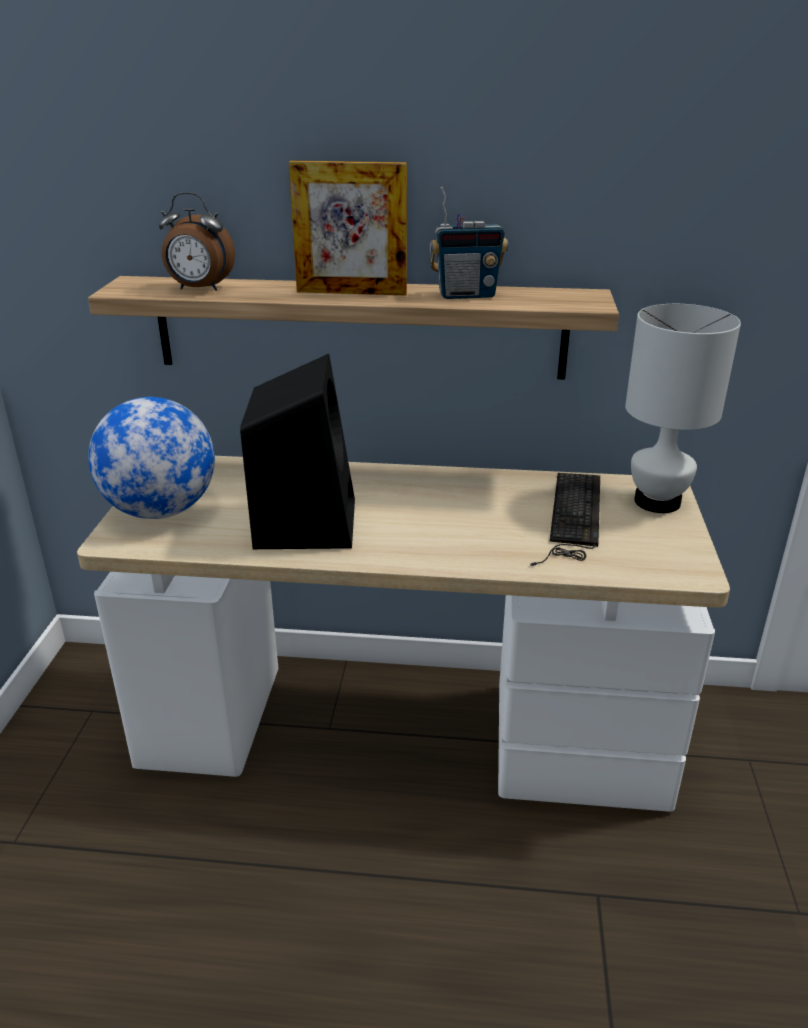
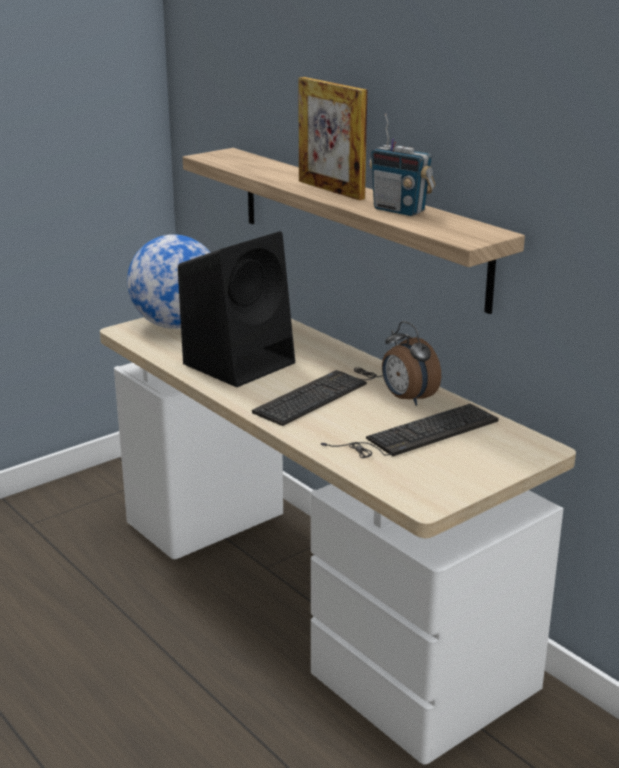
camera: 45 degrees right, 5 degrees down
(199, 289) = (249, 166): alarm clock -> alarm clock (407, 399)
(436, 517) = (323, 394): none -> keyboard
(658, 502) = (509, 454): white table lamp -> none

